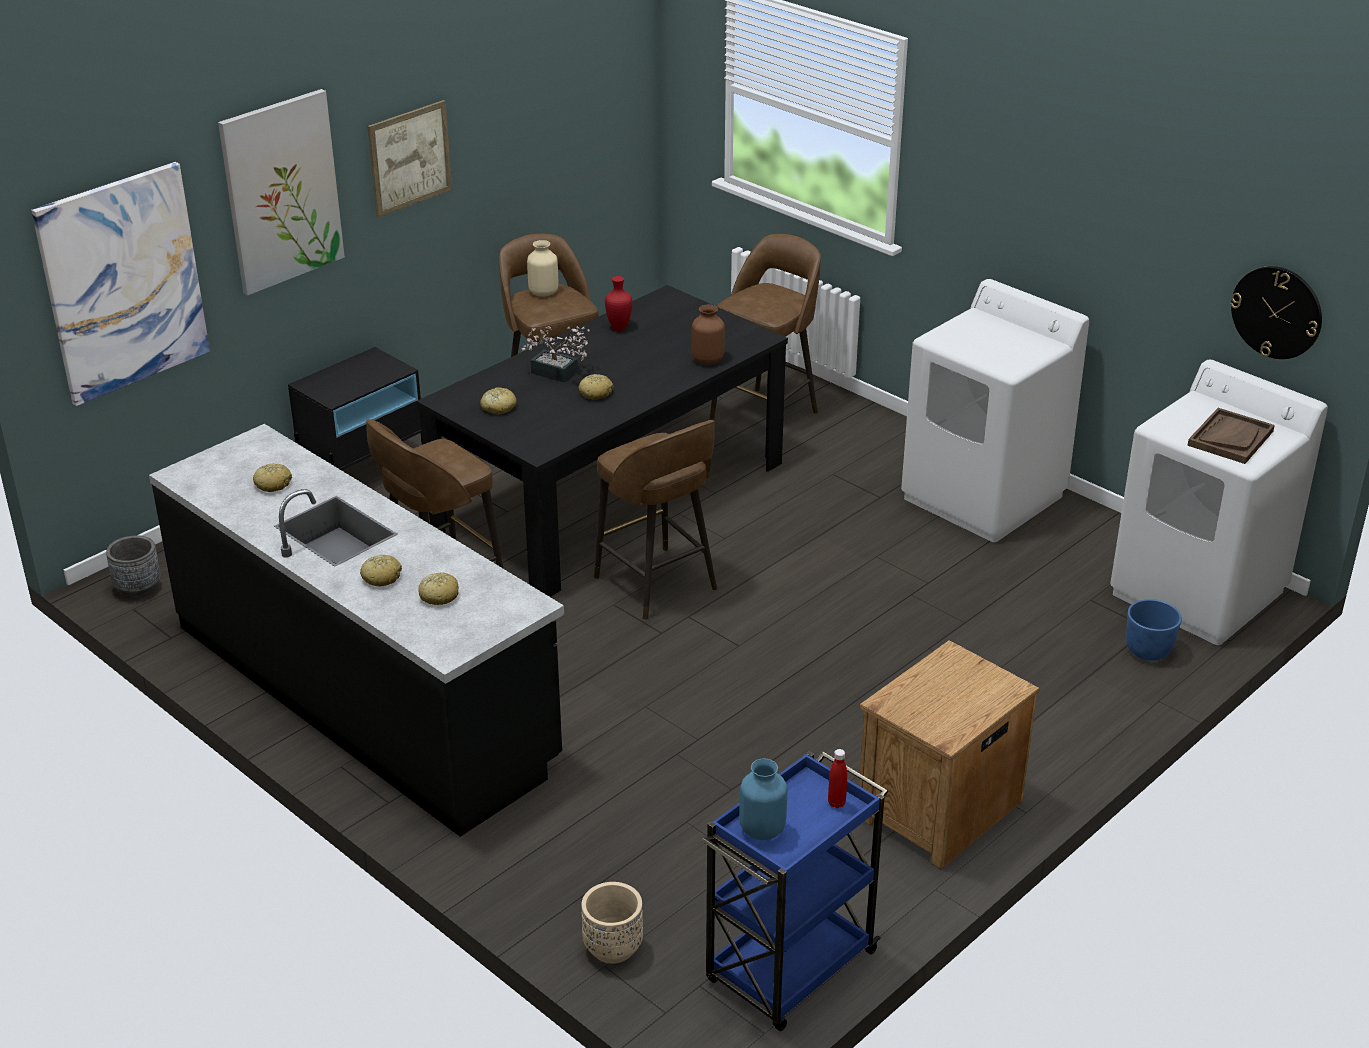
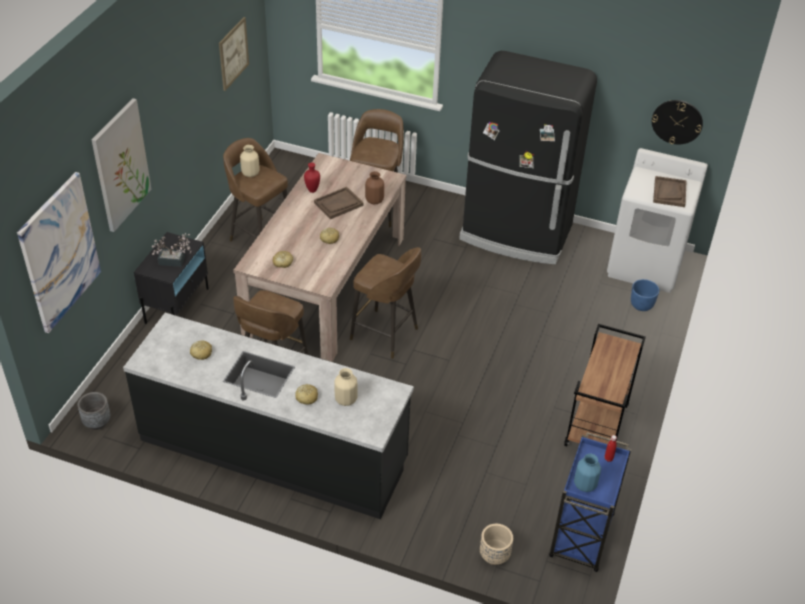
camera: 25 degrees left, 10 degrees up
(409, 158) = (171, 118): picture -> picture (233, 53)
(439, 595) = (345, 400): bread -> beige vase
(558, 373) = (300, 230): potted plant -> potted plant (175, 261)
(610, 496) = (326, 284): black dining table -> beige dining table
(646, 353) = (338, 204): none -> brown tray
(937, 809) = (597, 426): brown nightstand -> brown cart
(983, 498) = (516, 234): white washing machine -> black fridge

